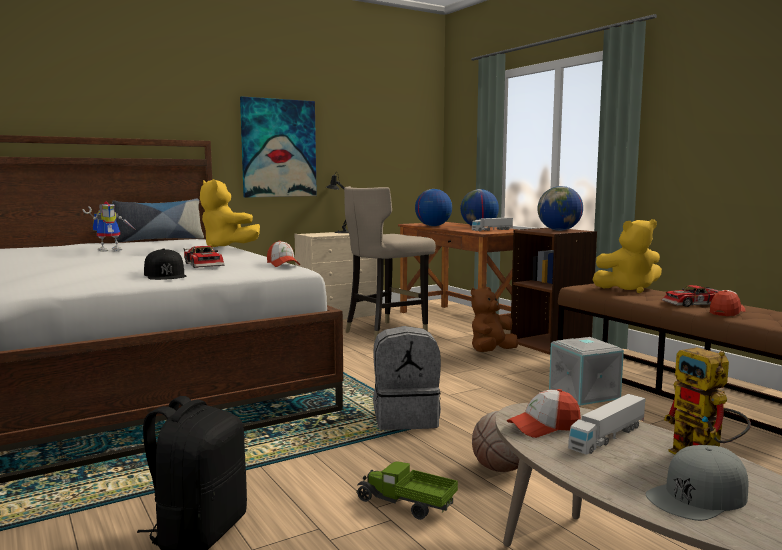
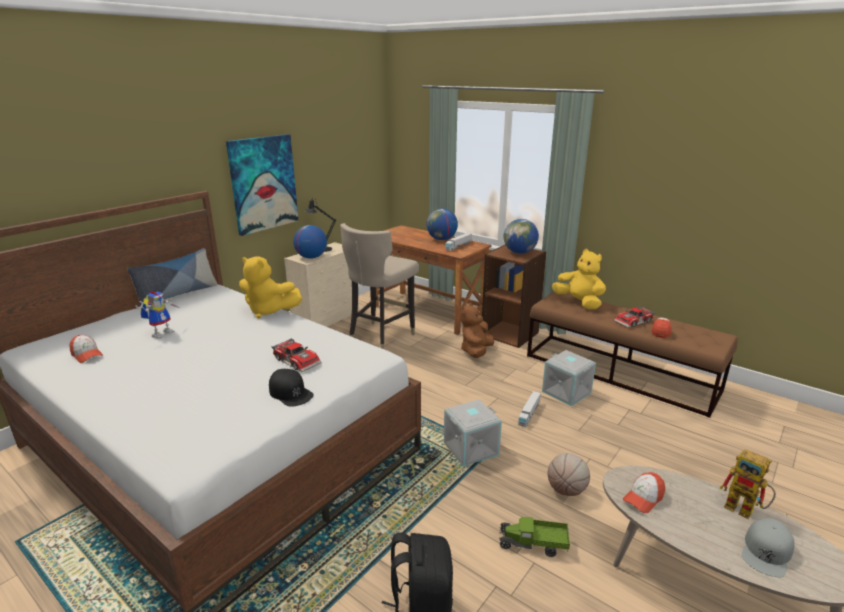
camera: 20 degrees left, 15 degrees up
(283, 264) = (363, 348): cap -> cap (87, 355)
(406, 418) = (470, 448): grey backpack -> grey storage box
(433, 226) = (403, 239): globe -> globe (311, 257)
(608, 437) = (683, 499): toy truck -> toy truck (529, 413)
(628, 289) = (579, 302): yellow plush toy -> yellow plush toy turned 105 degrees counterclockwise

